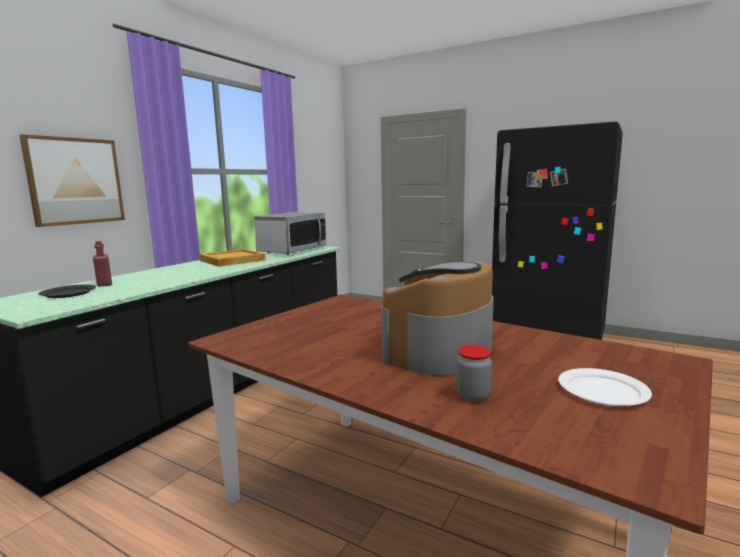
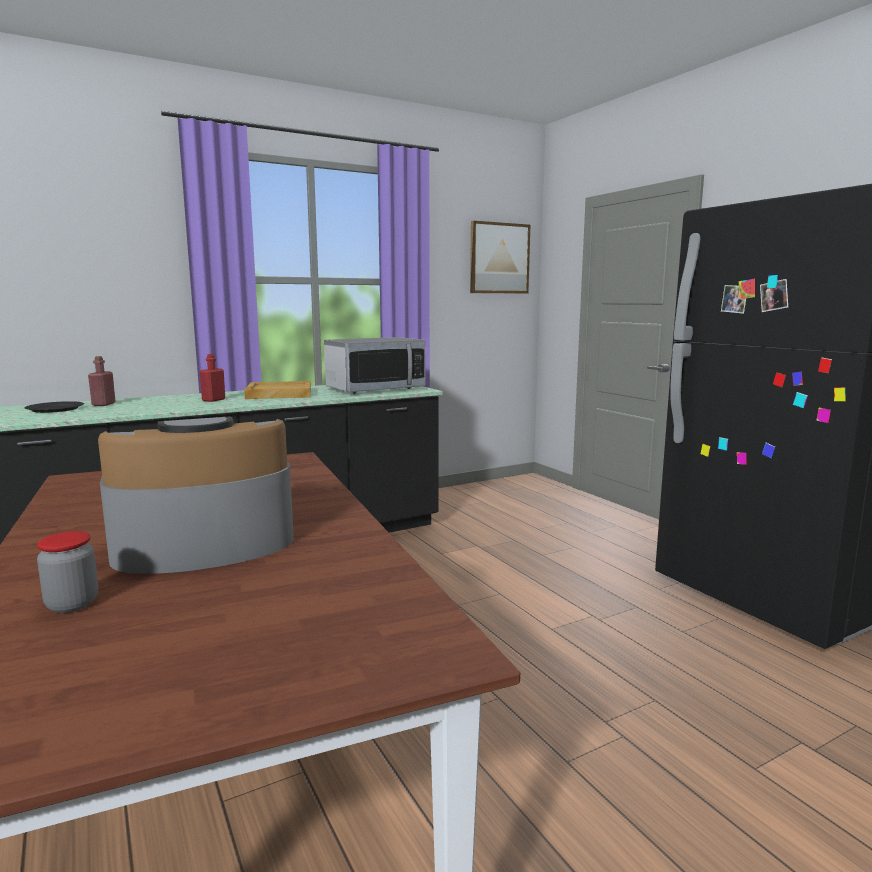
camera: 30 degrees right, 0 degrees up
(75, 181) = (115, 290): picture -> picture (499, 258)
(195, 270) = (213, 400): none -> red bottle
(602, 391) = (209, 652): white plate -> none

